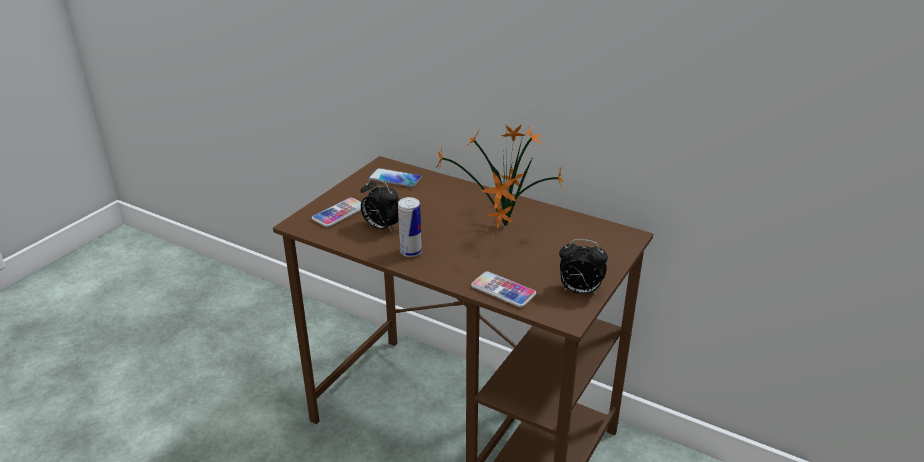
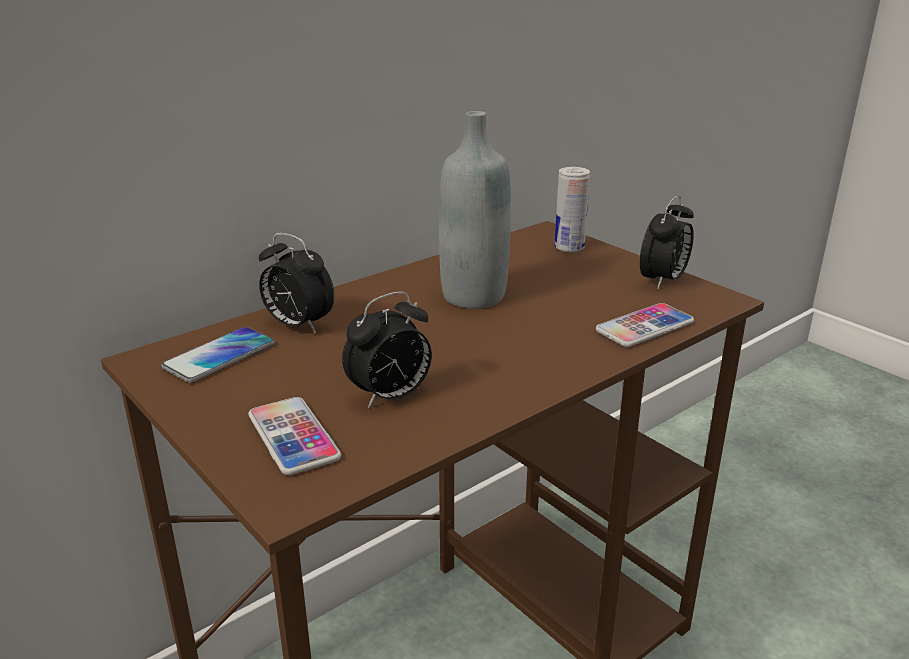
camera: 70 degrees left, 5 degrees down
(411, 252) = (496, 381): can -> can (569, 248)
(435, 188) = (297, 325): none -> alarm clock
(503, 228) = (473, 296): potted plant -> grey bottle

